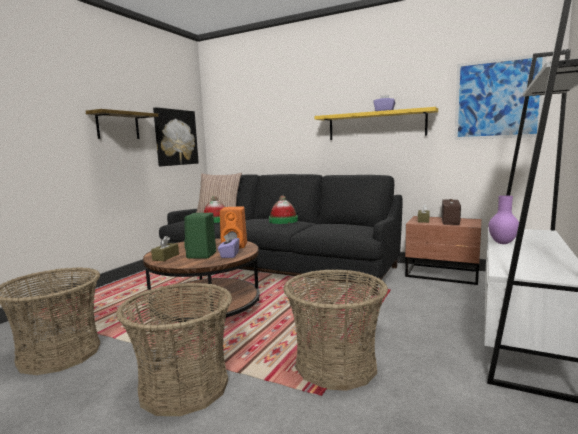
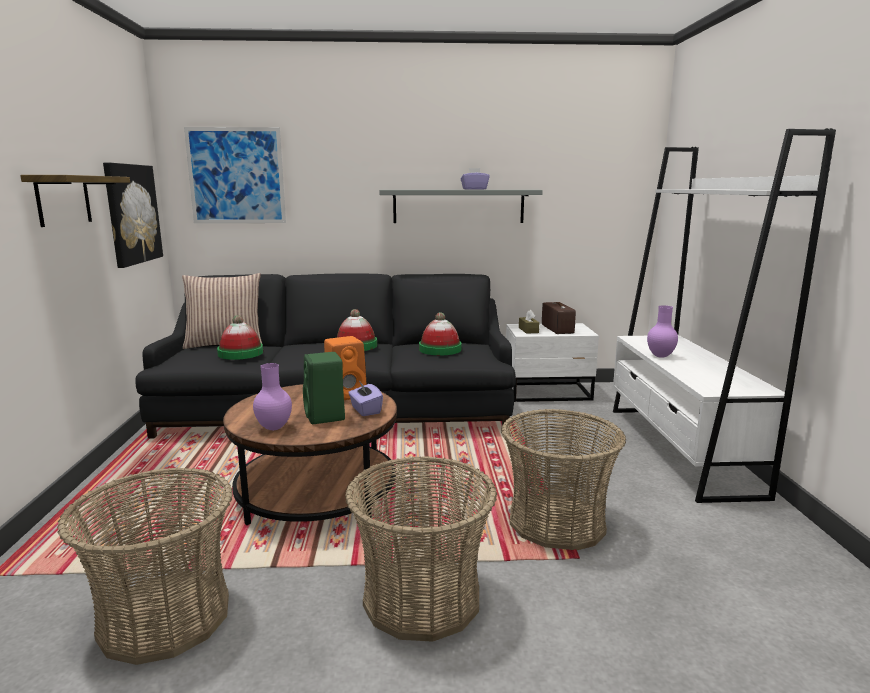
camera: 30 degrees left, 5 degrees up
(166, 257) = (273, 428): brown tissue box -> purple vase
(335, 227) = (440, 349): none -> hat
(376, 125) = (458, 206): yellow shelf -> grey shelf
(443, 274) = (549, 393): brown nightstand -> white nightstand
(497, 99) = (600, 184): picture -> picture (236, 176)

